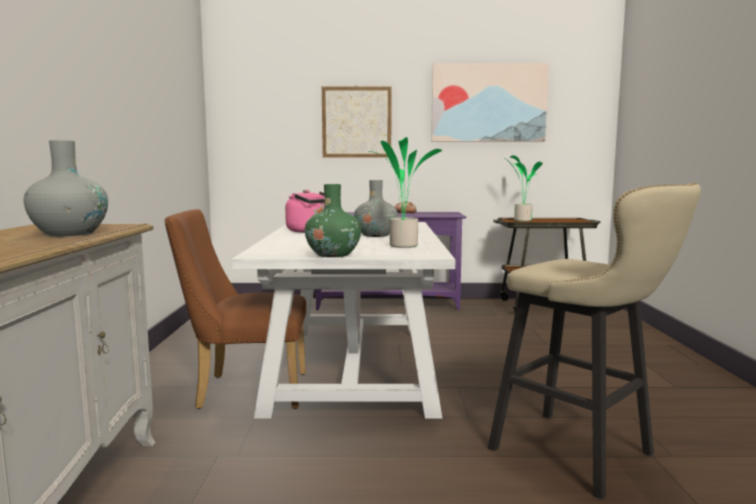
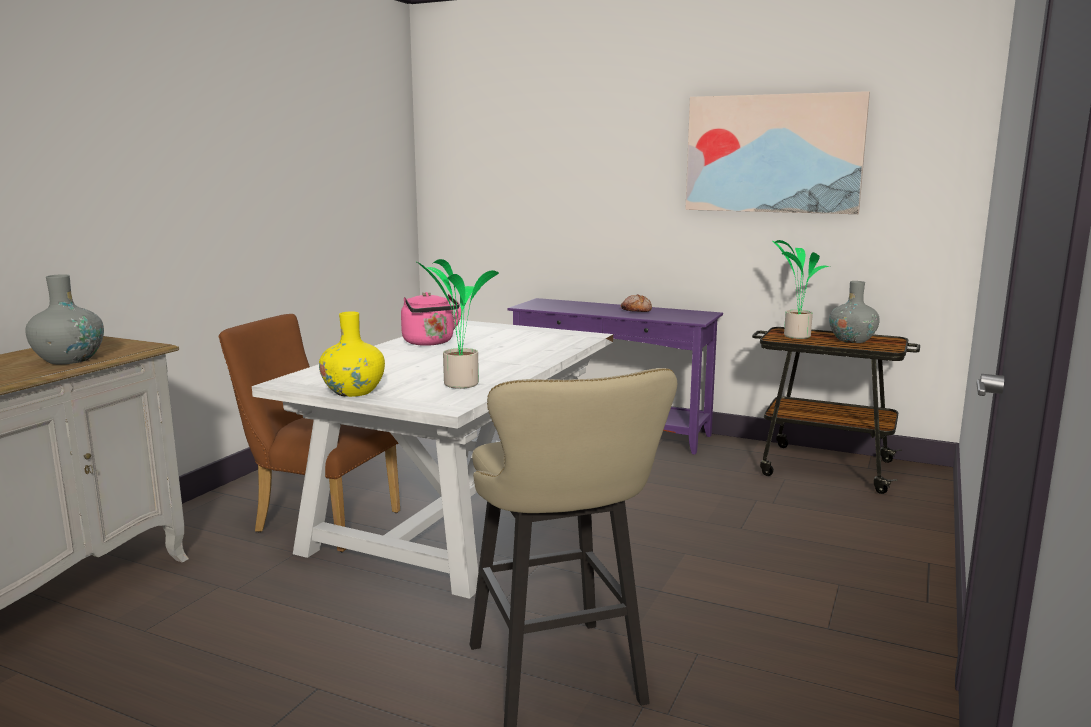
camera: 25 degrees right, 5 degrees up
(333, 254) = (353, 391): green vase -> yellow vase
(356, 121) = (588, 179): picture -> none
(376, 235) = (482, 359): grey vase -> grey vase (852, 340)

